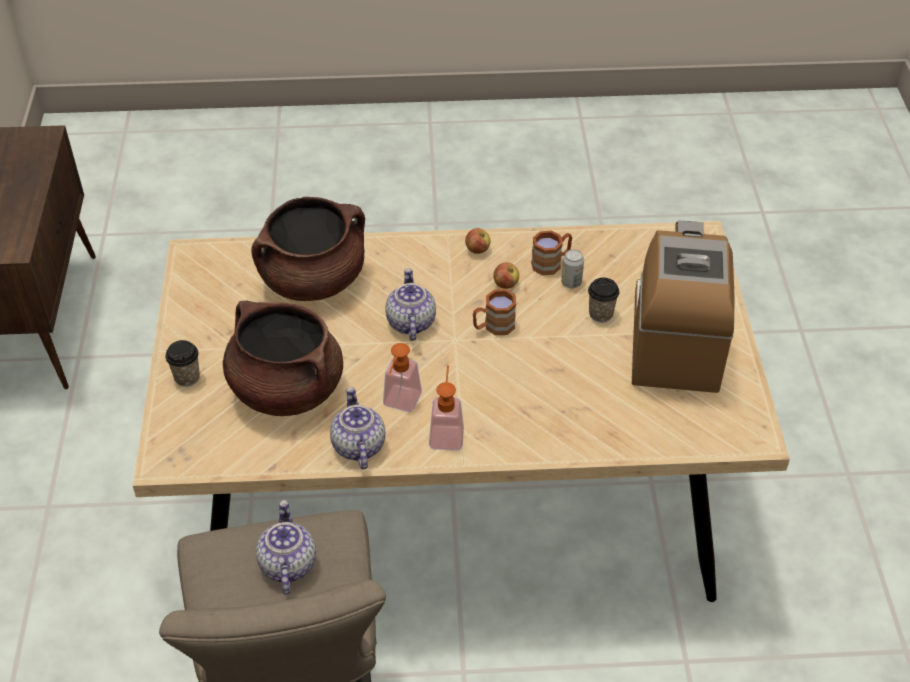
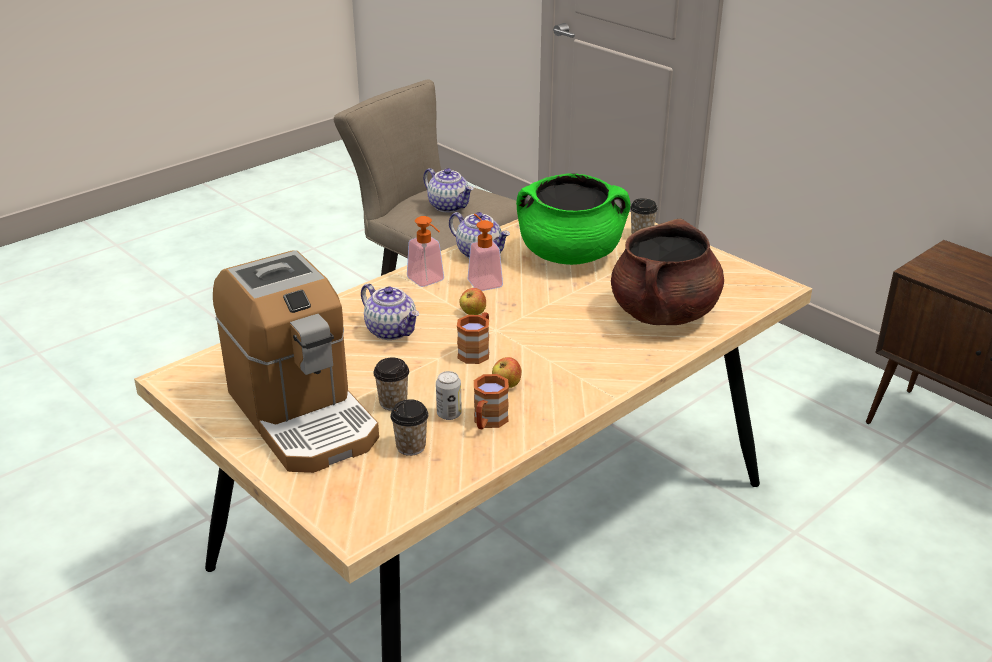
camera: 140 degrees right, 15 degrees down
(286, 389) = (570, 255): brown cooking pot -> green cooking pot
(410, 322) = (546, 324): teapot -> teapot (392, 331)
(477, 250) = (570, 398): apple -> apple (473, 313)
(620, 272) = (411, 447): none -> cup

